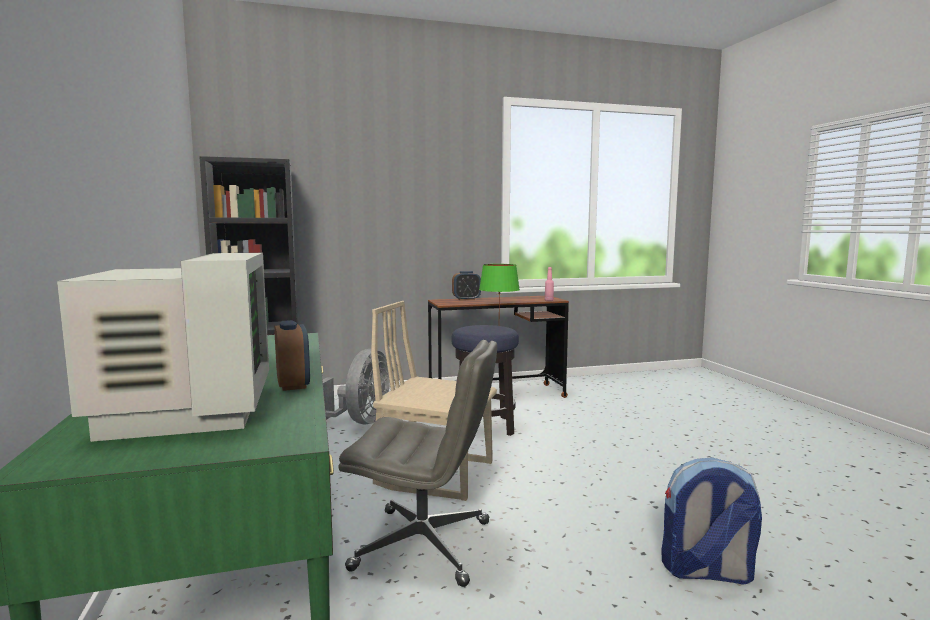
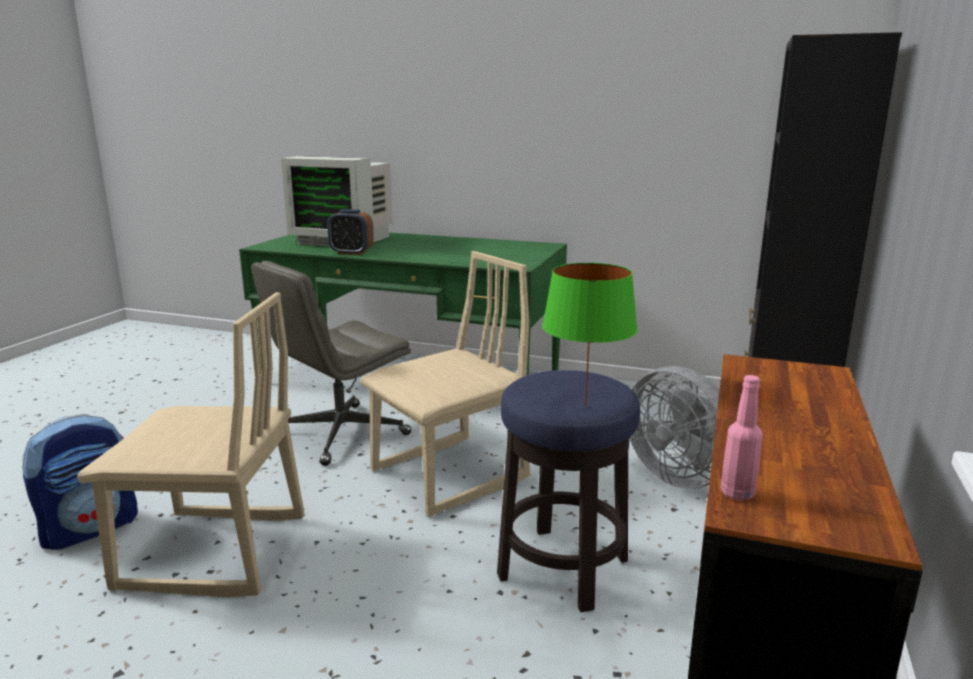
camera: 125 degrees right, 10 degrees up
(466, 299) = (824, 398): alarm clock -> none
(625, 506) = (213, 553): none -> beige chair

